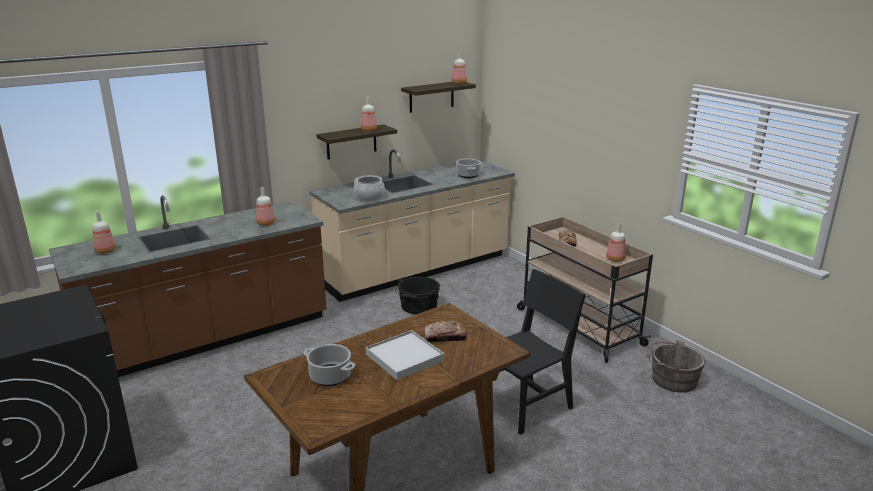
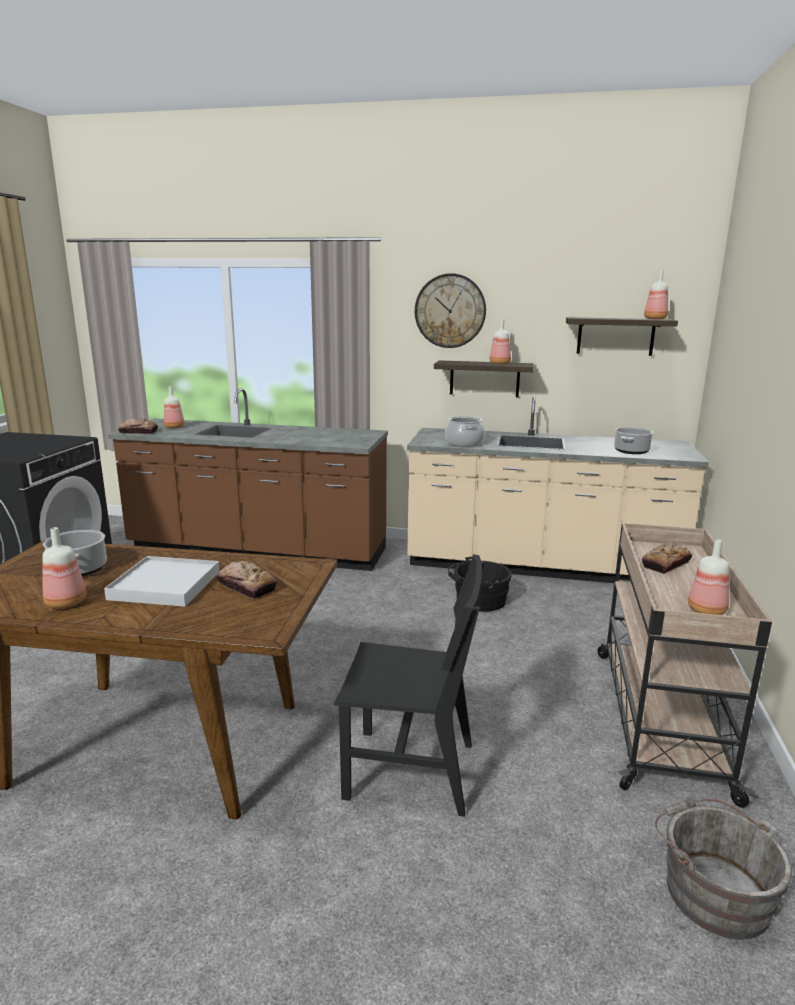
camera: 45 degrees right, 5 degrees down
(86, 267) = (138, 432): none -> bread
(266, 223) = (319, 439): bottle -> bottle (67, 603)
(321, 93) = (450, 311): none -> wall clock

